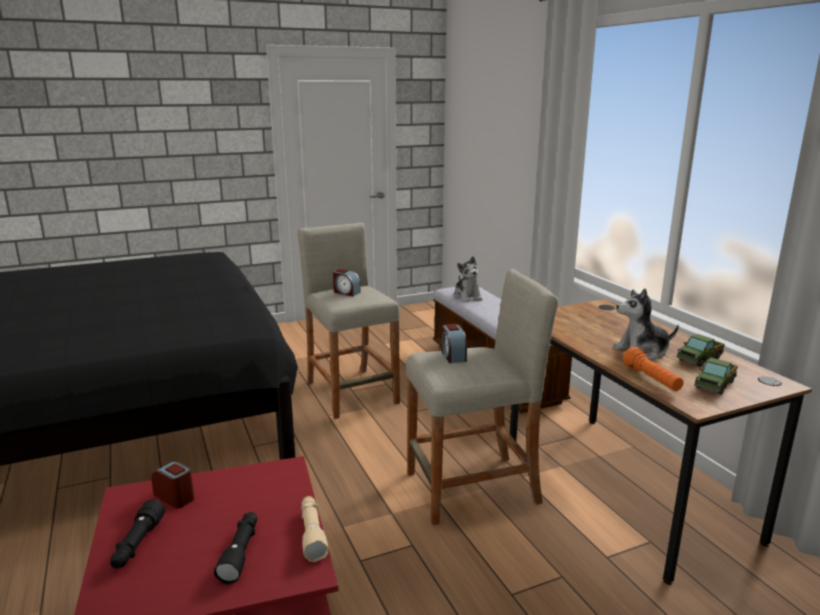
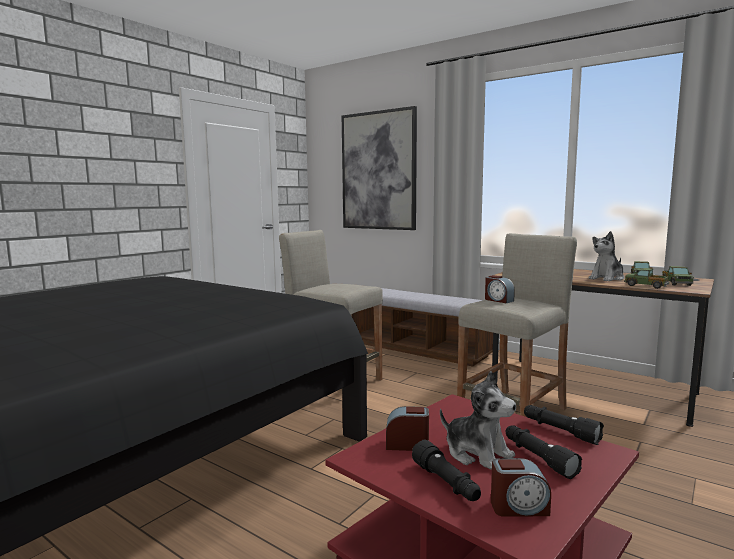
camera: 30 degrees left, 10 degrees down
(312, 534) = (560, 431): beige flashlight -> black flashlight
(346, 292) = (332, 285): alarm clock -> alarm clock (519, 507)
(467, 297) = (386, 292): plush toy -> plush toy (478, 454)
(499, 137) = (378, 171): none -> picture
(651, 380) = (646, 286): orange flashlight -> toy truck

